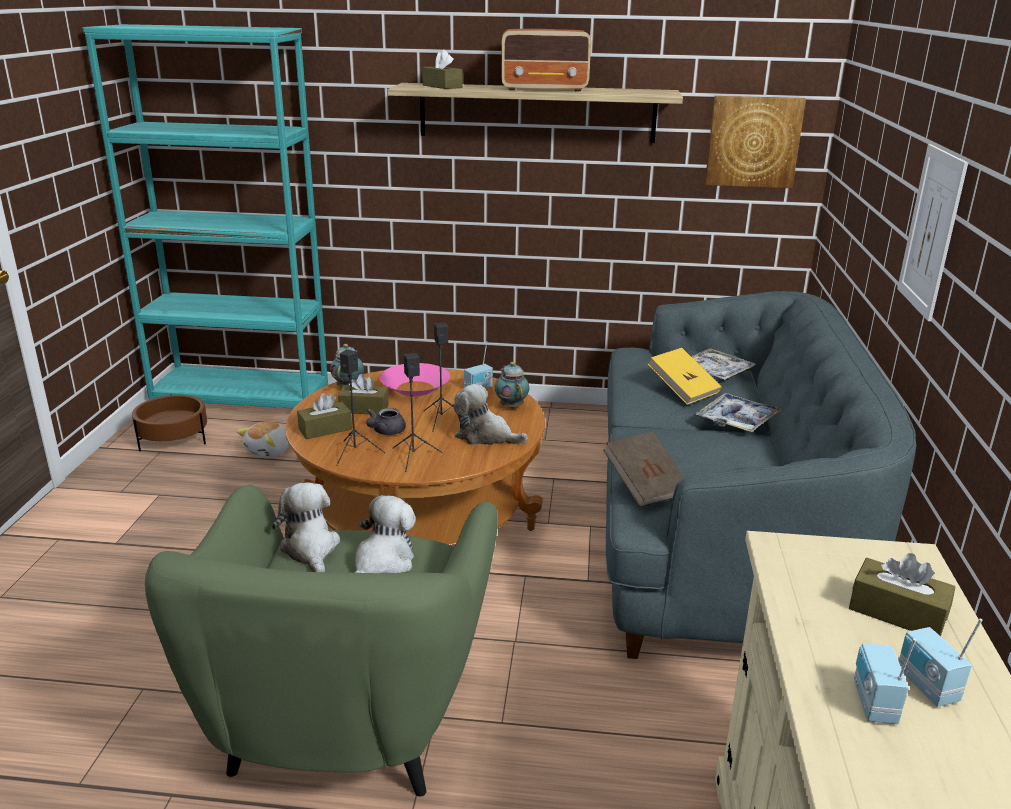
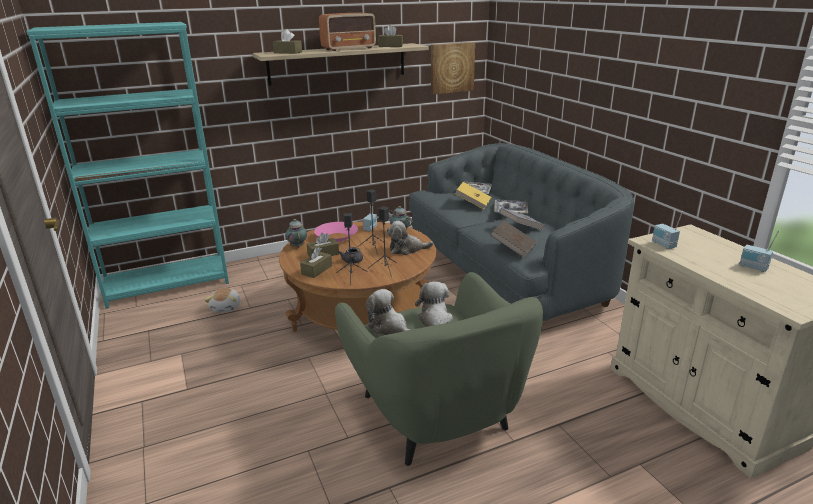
camera: 30 degrees left, 0 degrees up
(173, 439) = (149, 321): brown planter -> none
(706, 455) = (520, 228): none -> grey book
(872, 703) = (747, 278): radio -> radio (663, 245)
(897, 612) = (713, 249): brown tissue box -> brown tissue box (390, 46)
(931, 231) = (605, 95): picture -> none

